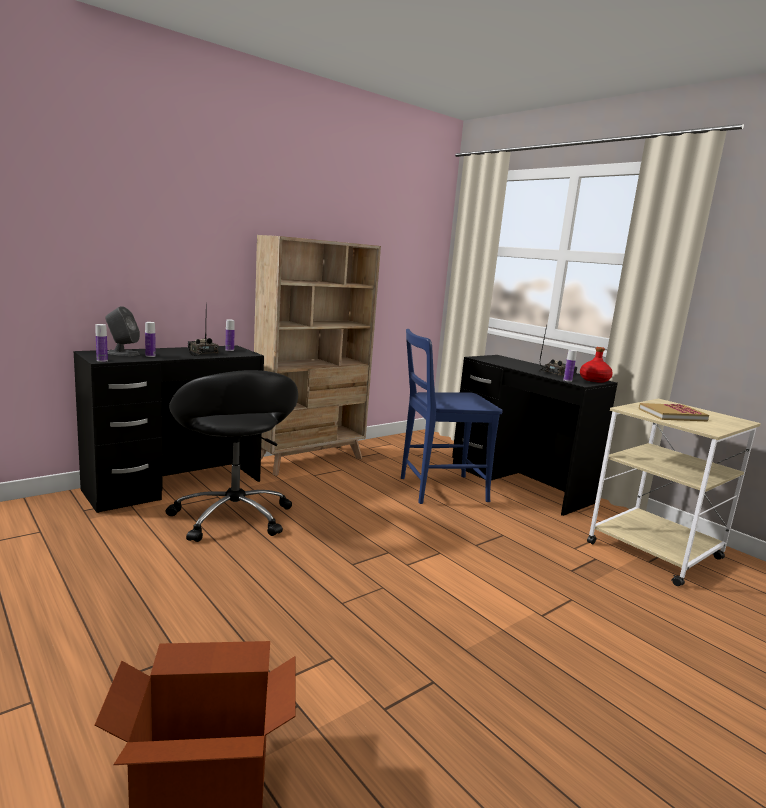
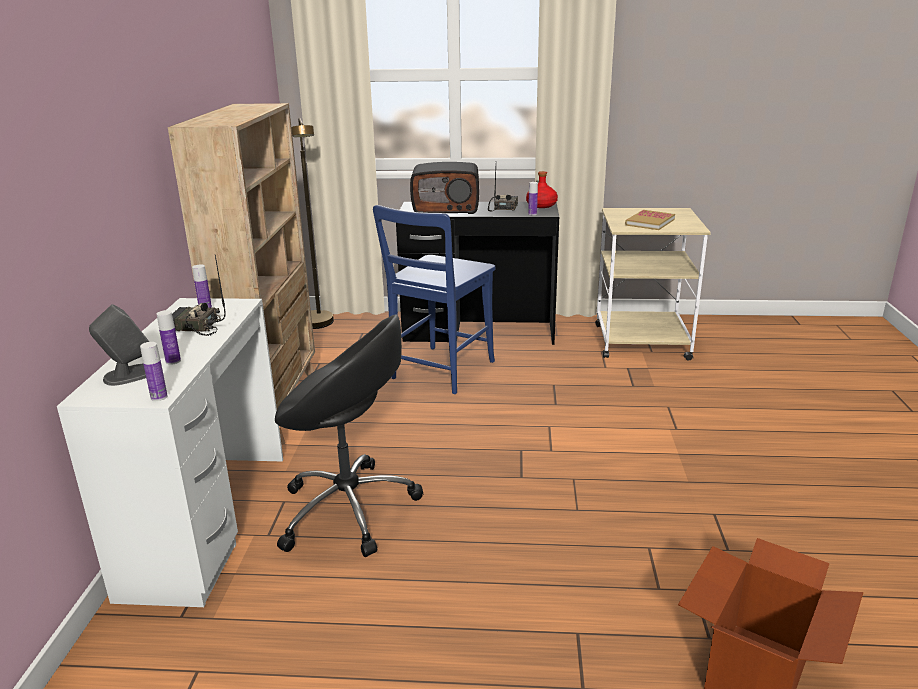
camera: 45 degrees left, 10 degrees up
(174, 485) = (207, 521): black desk -> white desk
(420, 437) = (318, 325): none -> brown floor lamp
(513, 363) = (446, 208): none -> radio

